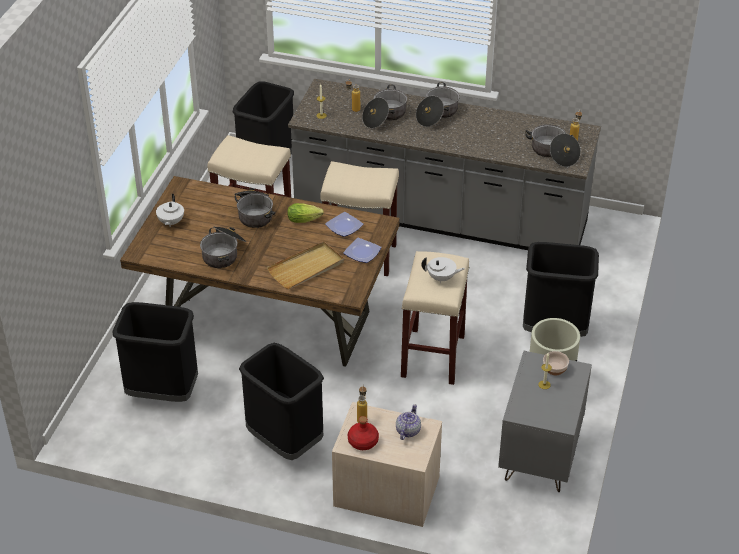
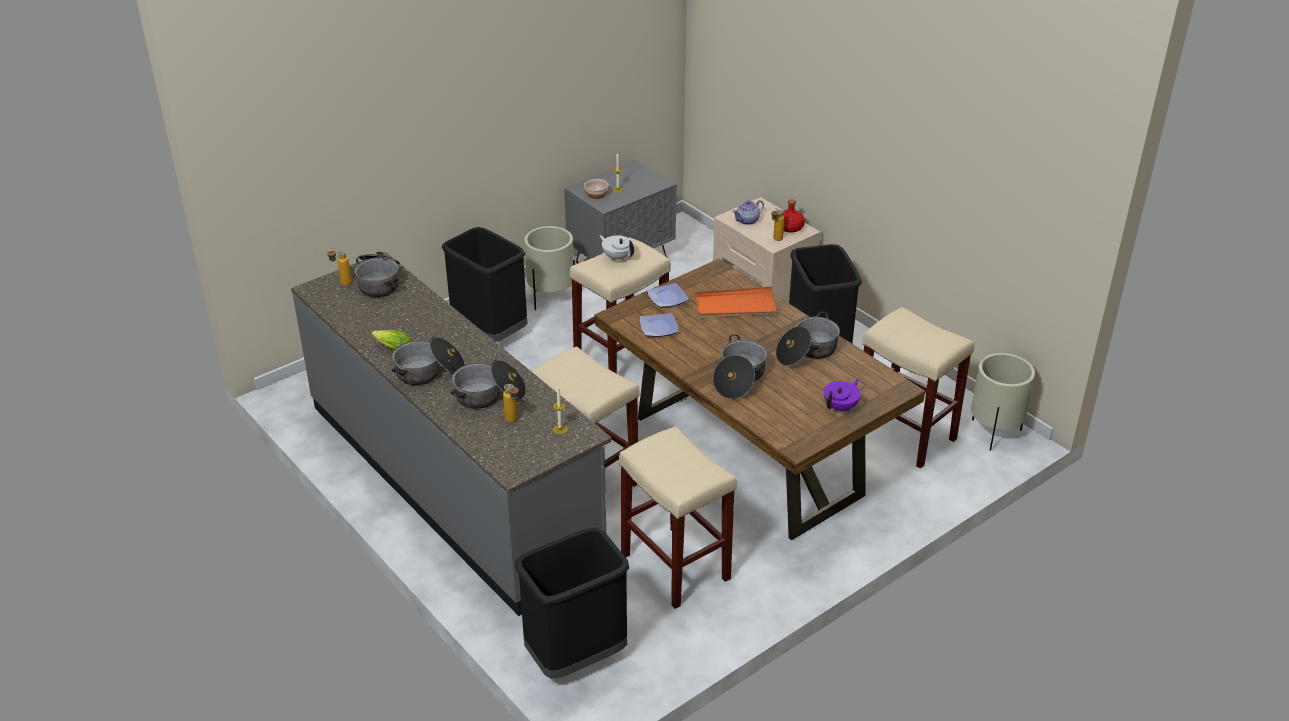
camera: 145 degrees left, 5 degrees down
(93, 428) = (994, 433): none -> beige planter
(162, 392) = (906, 435): black trash can -> beige stool
(171, 222) = (841, 407): white teapot -> purple teapot
(305, 219) = (690, 350): lettuce -> lettuce (392, 348)
(306, 268) = (735, 306): beige tray -> orange tray

